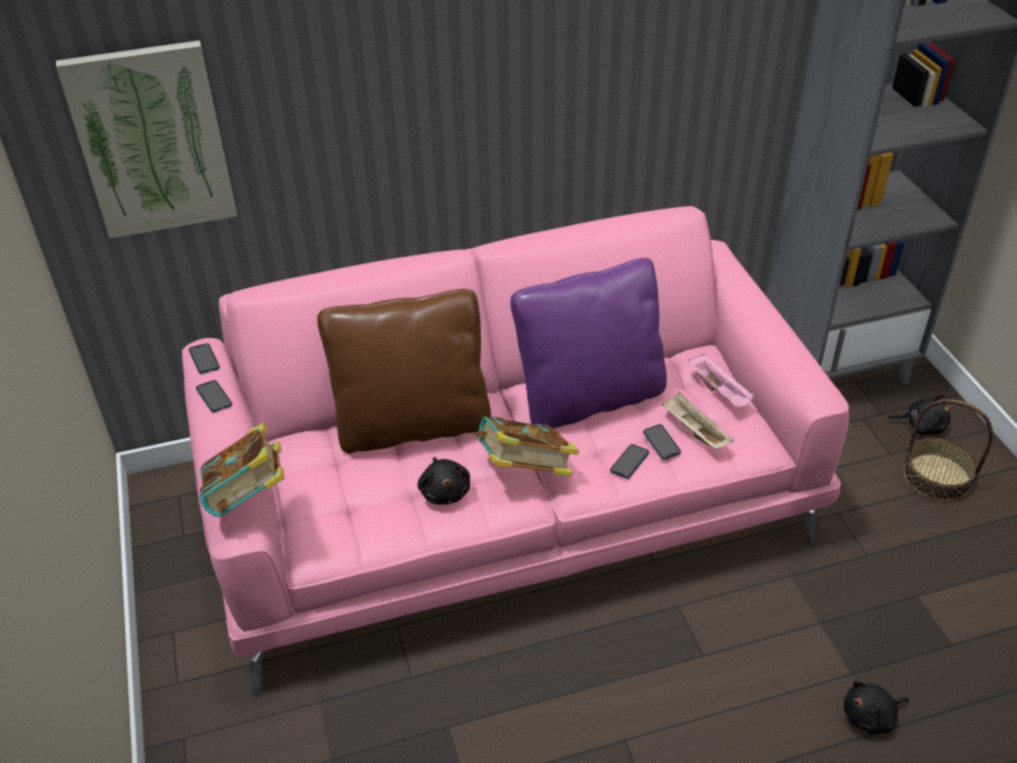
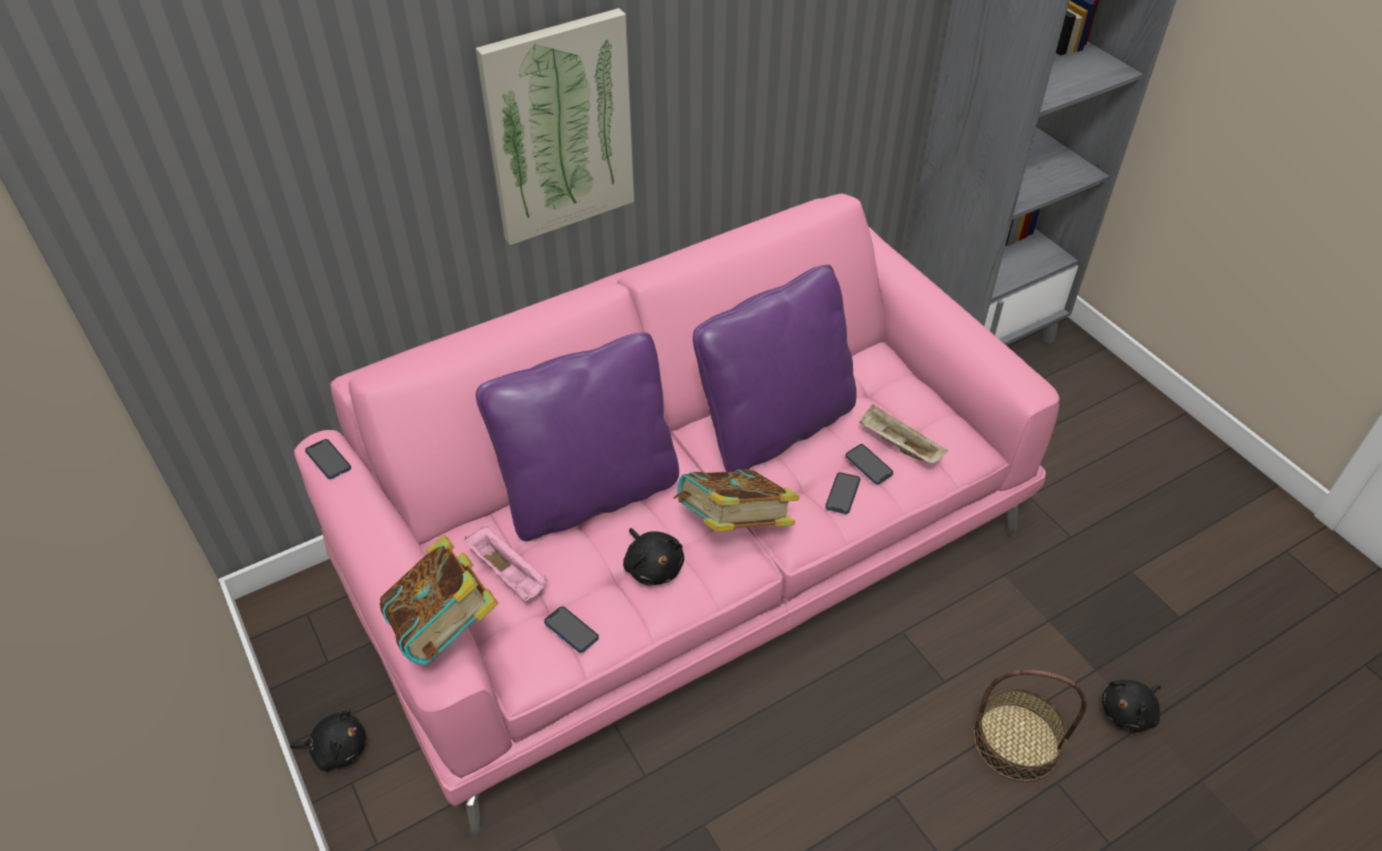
camera: 15 degrees left, 5 degrees up
(152, 140) = (231, 210): picture -> picture (559, 128)
(214, 397) = (357, 506): phone -> phone (571, 630)
(412, 425) = (589, 493): brown pillow -> purple pillow
(720, 391) = (909, 395): pink tray -> pink tray (509, 573)
(921, 426) = (1080, 387): black plush toy -> black plush toy (337, 749)
(937, 477) = (1111, 439): basket -> basket (1016, 741)

